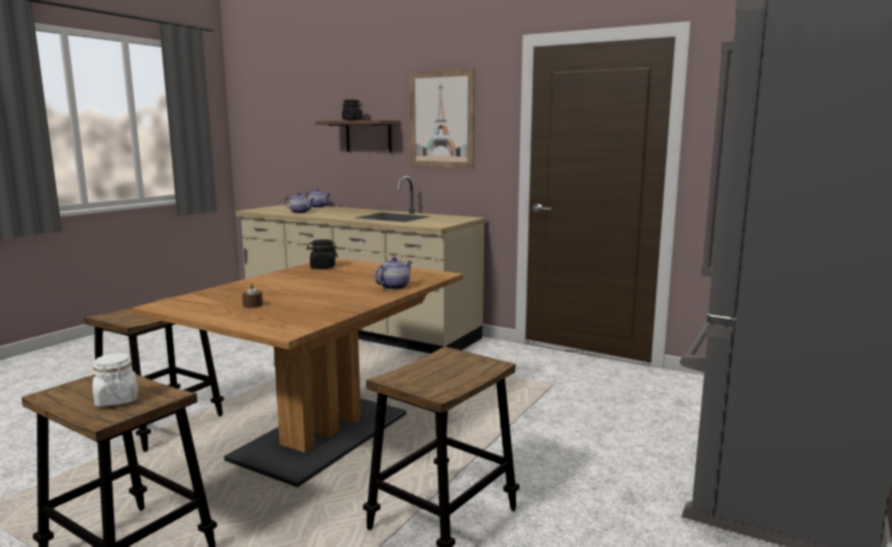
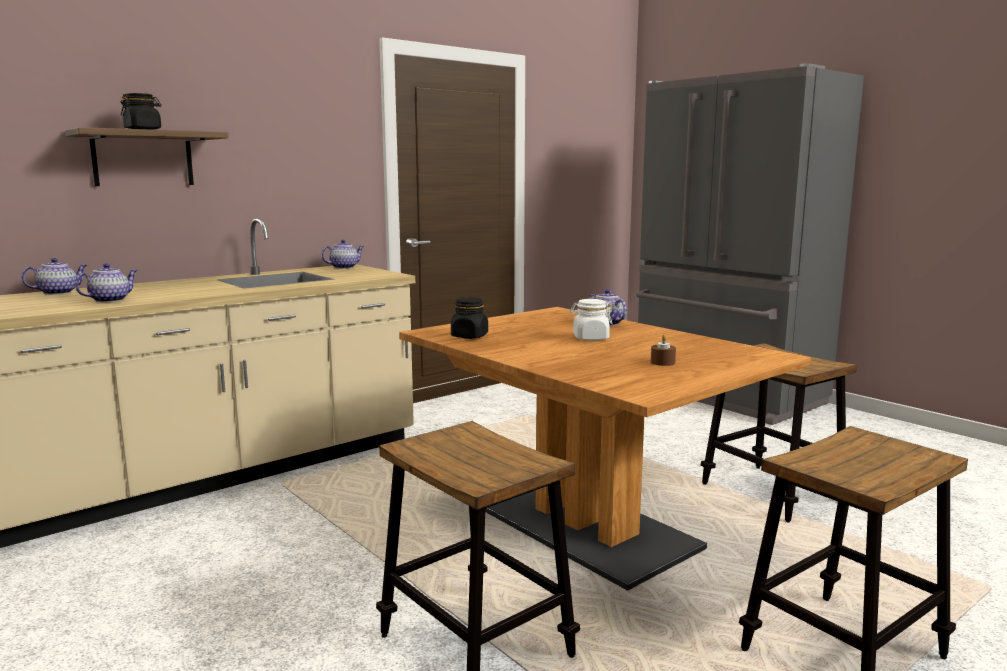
camera: 70 degrees left, 0 degrees up
(116, 400) = (876, 456): white jar -> white jar (590, 338)
(441, 119) = (279, 135): picture -> none
(461, 218) = (344, 267): none -> teapot

